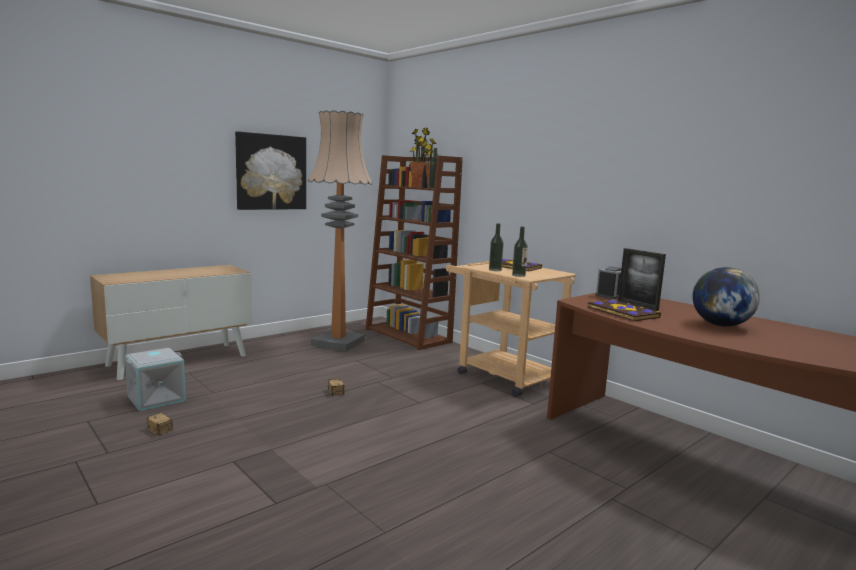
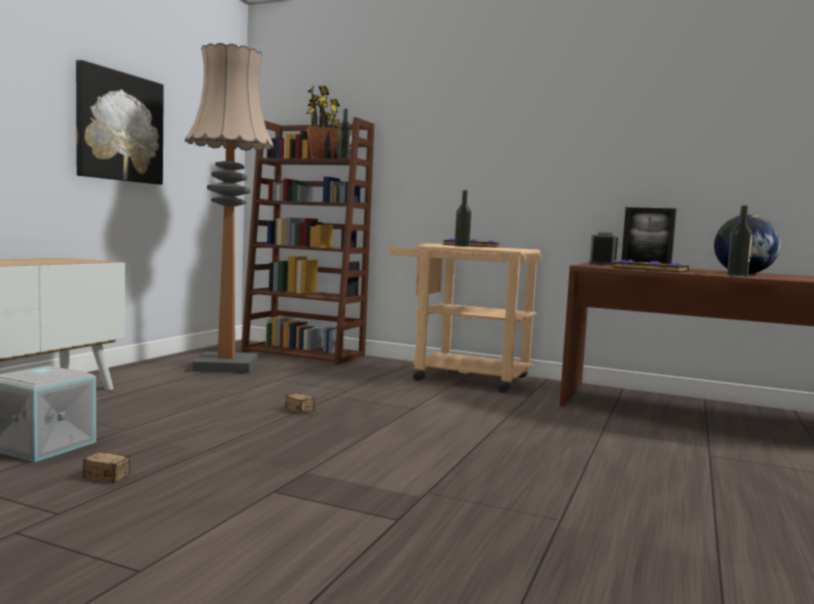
camera: 25 degrees left, 5 degrees down
(518, 275) = (498, 248): bottle -> bottle (737, 276)

